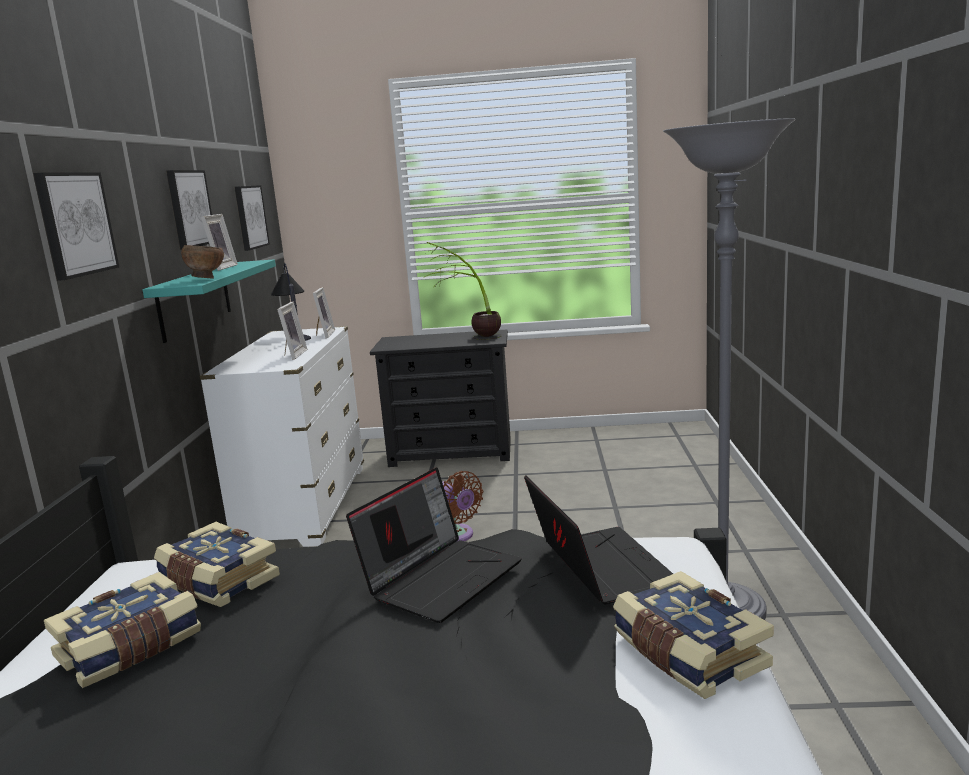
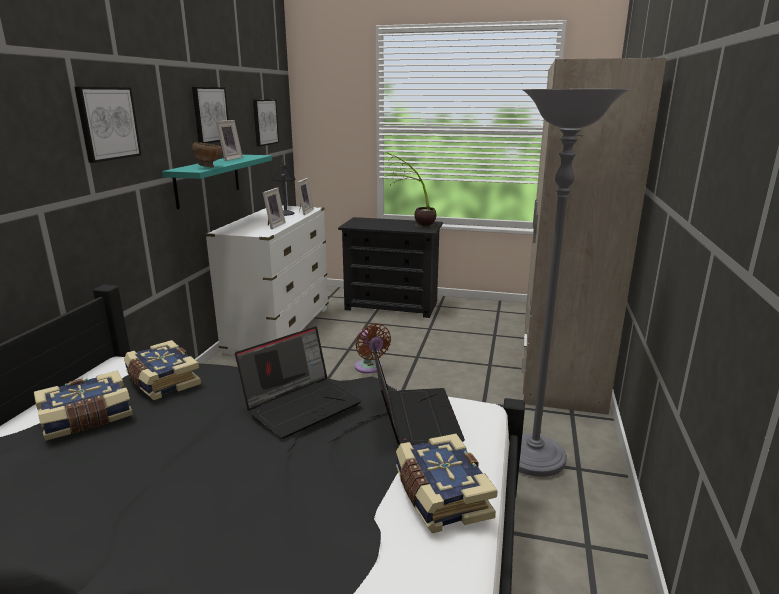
camera: 10 degrees right, 5 degrees up
(700, 489) = (559, 361): none -> beige wardrobe

